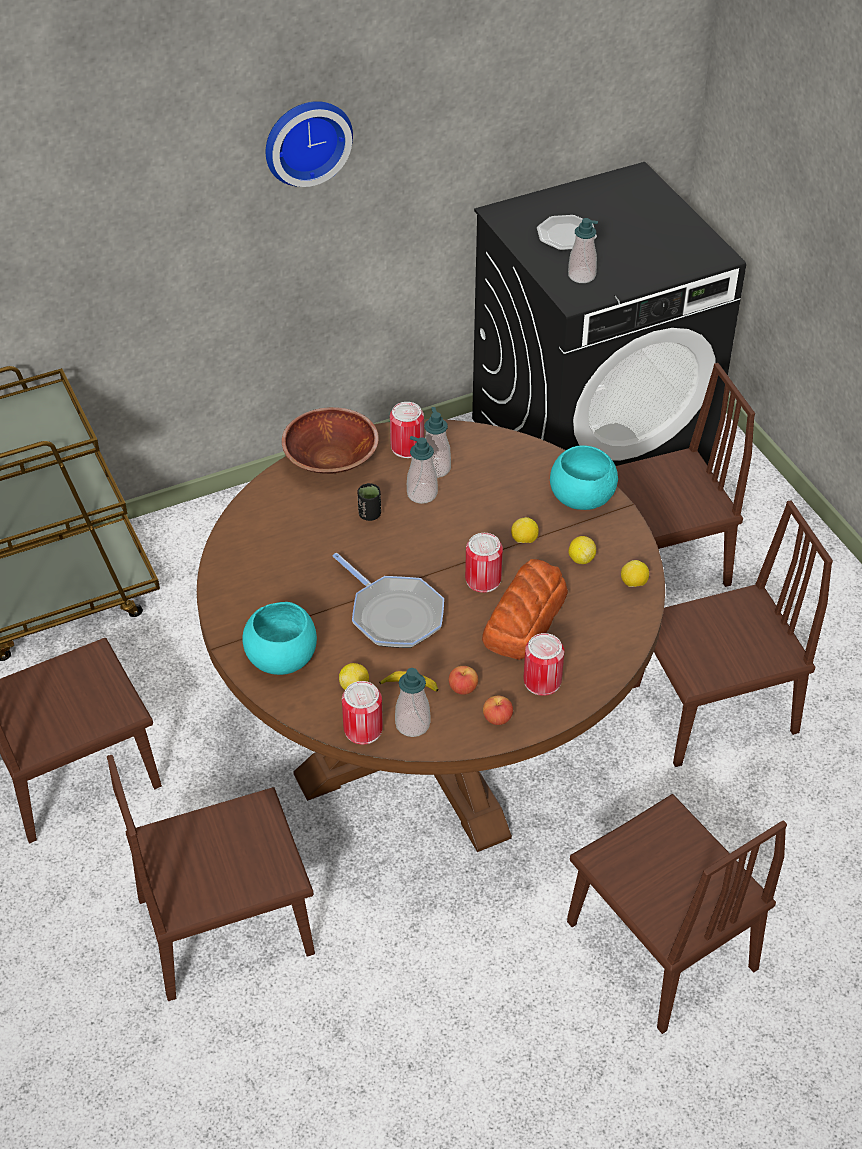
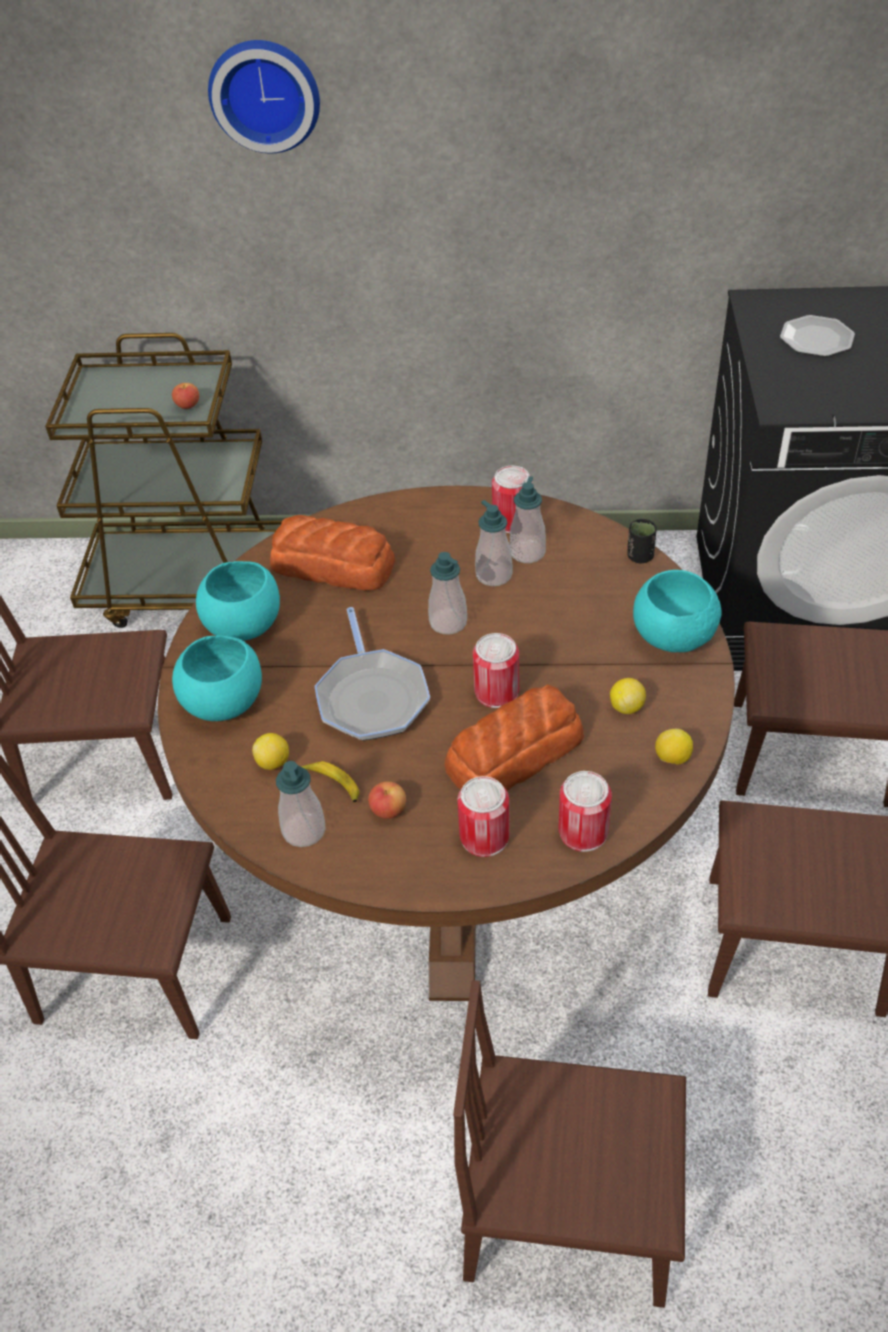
camera: 30 degrees right, 0 degrees up
(253, 595) = (245, 624): none -> turquoise bowl
(291, 526) = (334, 566): none -> bread
(306, 140) = (526, 153): wall clock -> wall clock (265, 93)
(331, 461) = (423, 512): brown bowl -> none
(363, 729) = (248, 815): can -> can (583, 831)
(369, 514) = (423, 579): black cup -> black cup (640, 556)
(497, 718) = (402, 862): apple -> apple (188, 405)
(524, 540) = (573, 663): lemon -> none
(581, 276) = (806, 385): soap dispenser -> soap dispenser (448, 622)
(661, 945) = (569, 1209): brown chair -> brown chair turned 105 degrees clockwise

